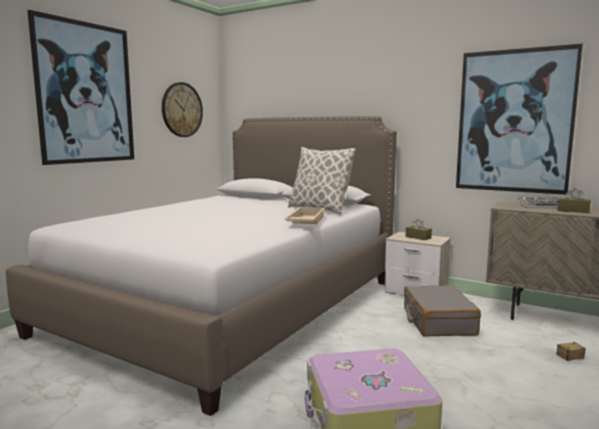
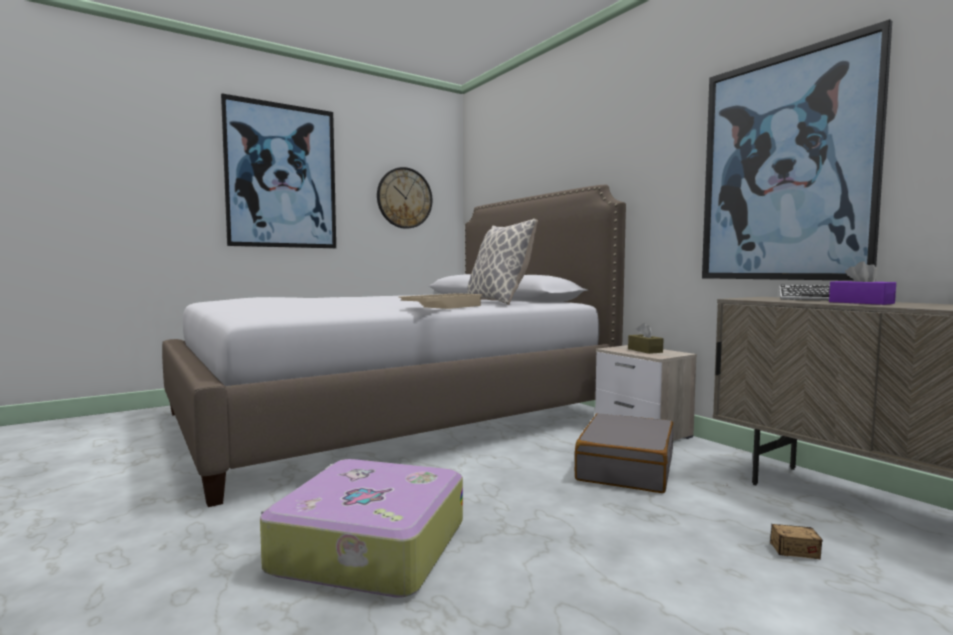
camera: 25 degrees right, 5 degrees down
(573, 211) = (861, 302): brown tissue box -> purple tissue box

